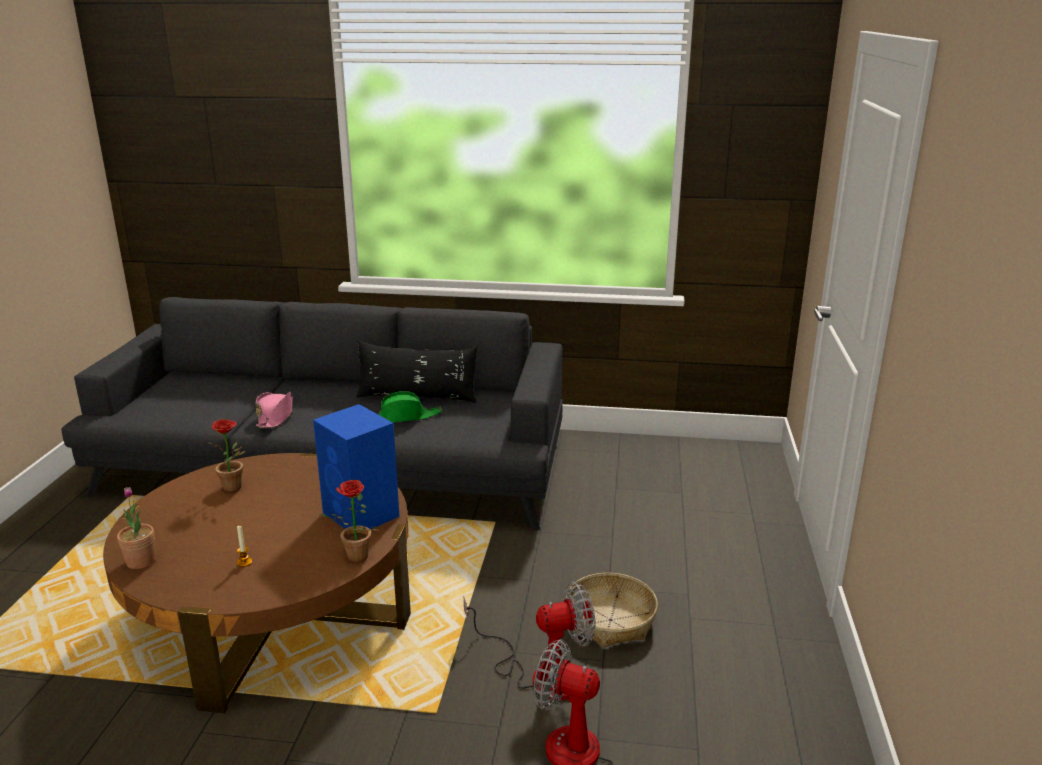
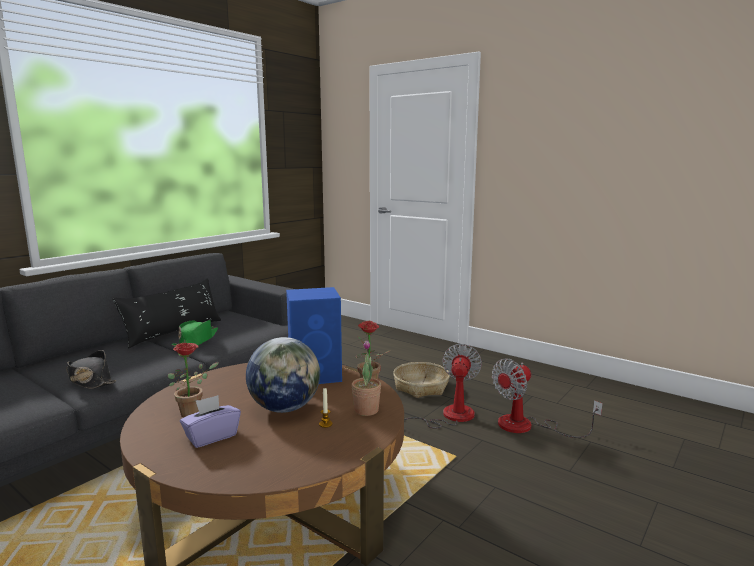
camera: 60 degrees left, 10 degrees down
(141, 561) = (258, 471): potted plant -> potted plant (366, 410)
(193, 515) = (211, 436): none -> purple tissue box
(268, 528) = (285, 408): none -> globe
(276, 416) = (90, 380): pink hat -> black hat

